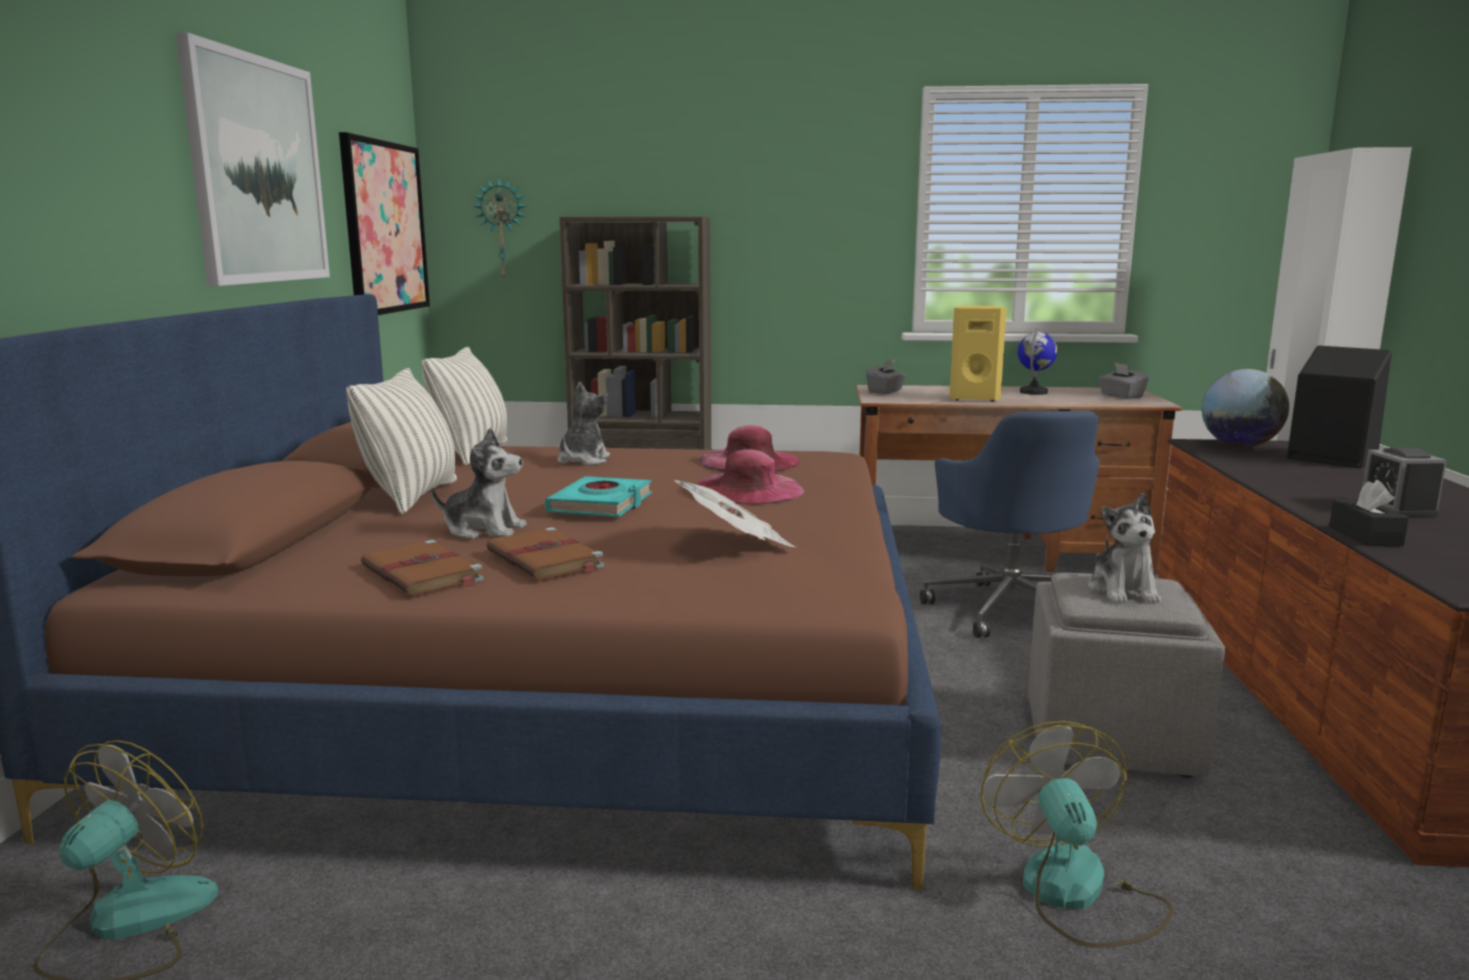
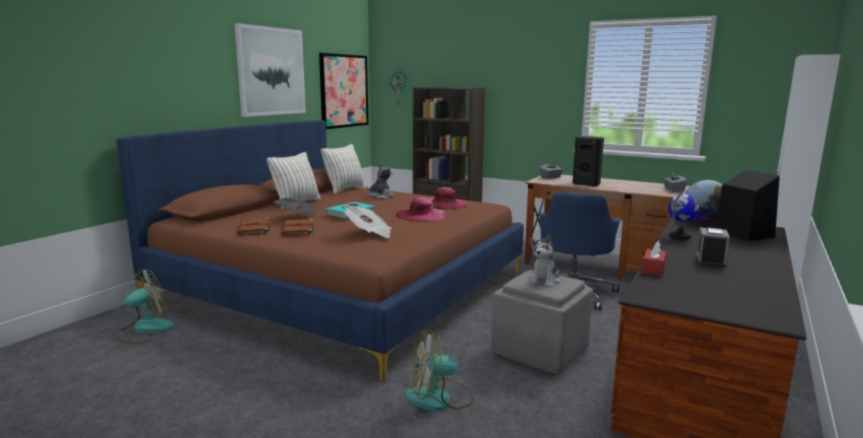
camera: 25 degrees right, 0 degrees up
(484, 530) = (298, 217): plush toy -> newspaper
(974, 398) = (587, 184): yellow speaker -> black speaker
(1034, 392) = (628, 184): globe -> globe (679, 236)
(1075, 894) = (439, 399): fan -> fan turned 120 degrees counterclockwise
(1365, 536) = (653, 269): black tissue box -> red tissue box

